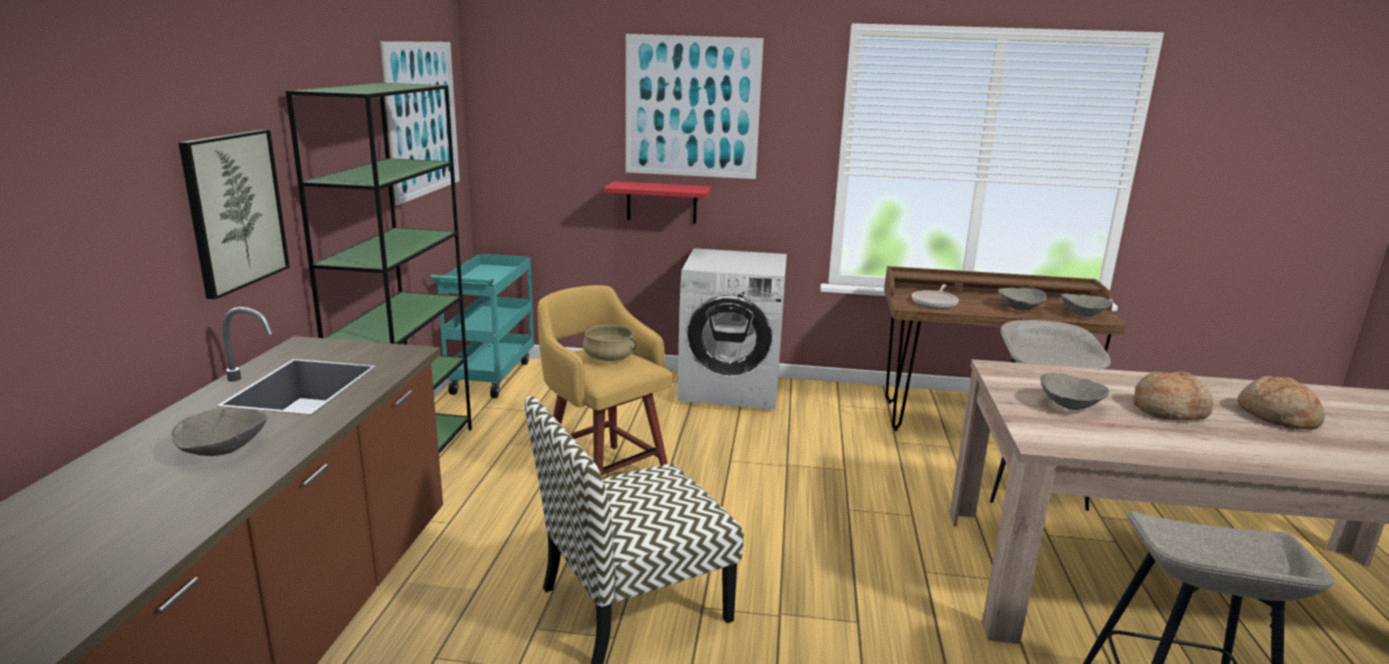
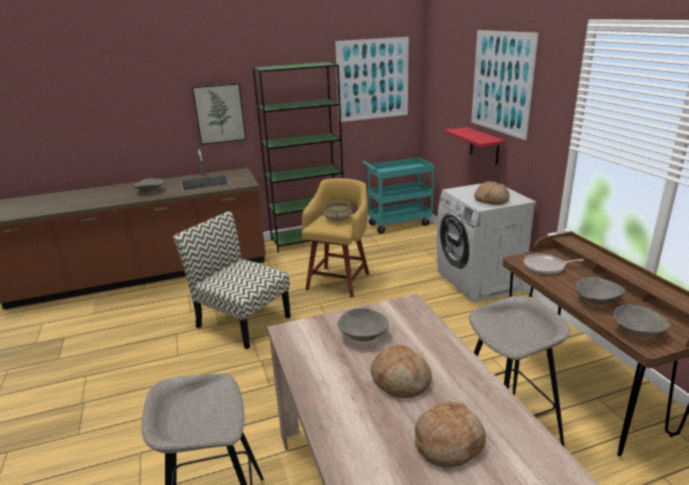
camera: 65 degrees right, 5 degrees up
(757, 264) = (491, 200): none -> bread

